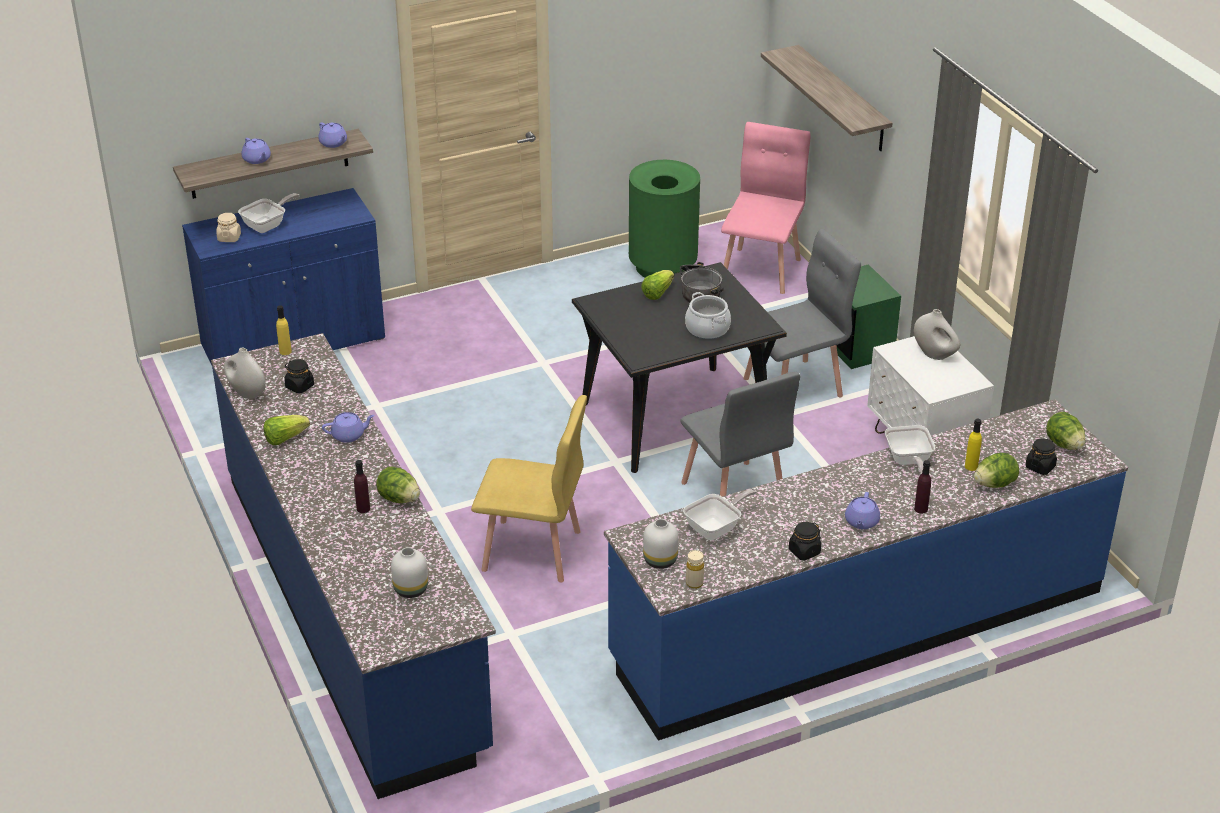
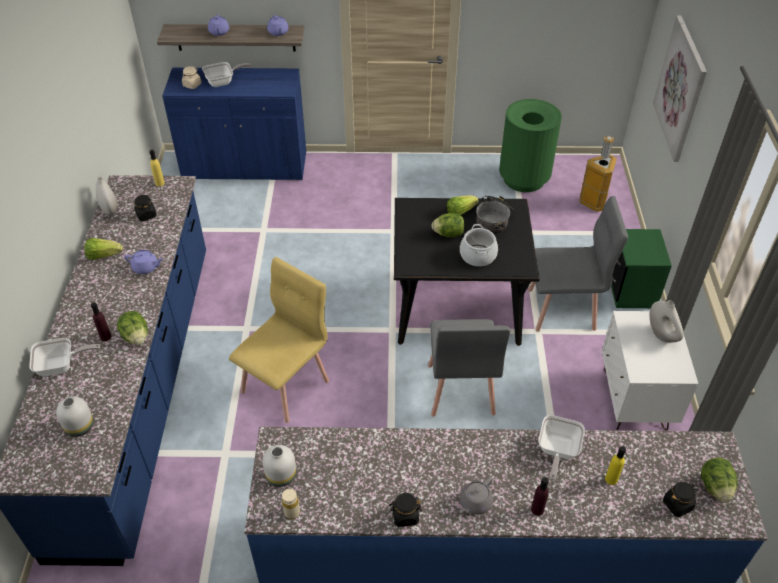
camera: 25 degrees right, 10 degrees up
(532, 551) = (286, 386): yellow chair -> yellow chair turned 90 degrees counterclockwise
(716, 528) = (348, 460): frying pan -> frying pan (61, 366)
(761, 270) = (594, 202): pink chair -> trash can
(842, 99) = (680, 88): shelf -> picture
(861, 522) = (475, 503): purple teapot -> grey teapot
(994, 484) = (622, 508): lettuce -> lettuce (448, 234)

